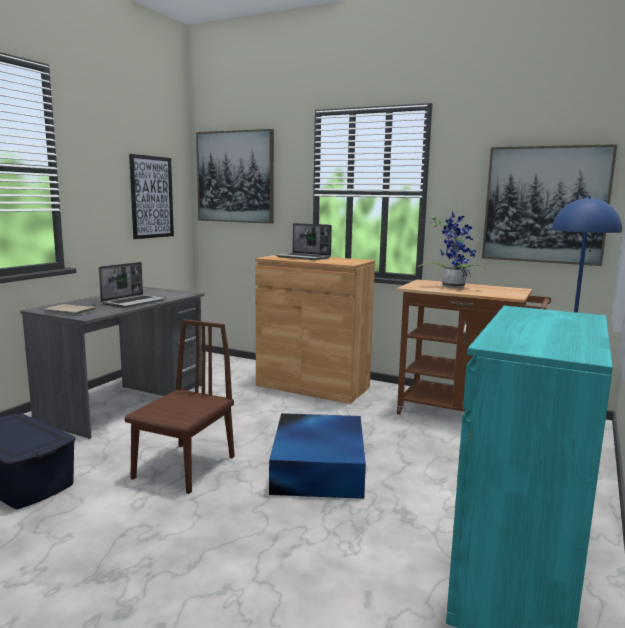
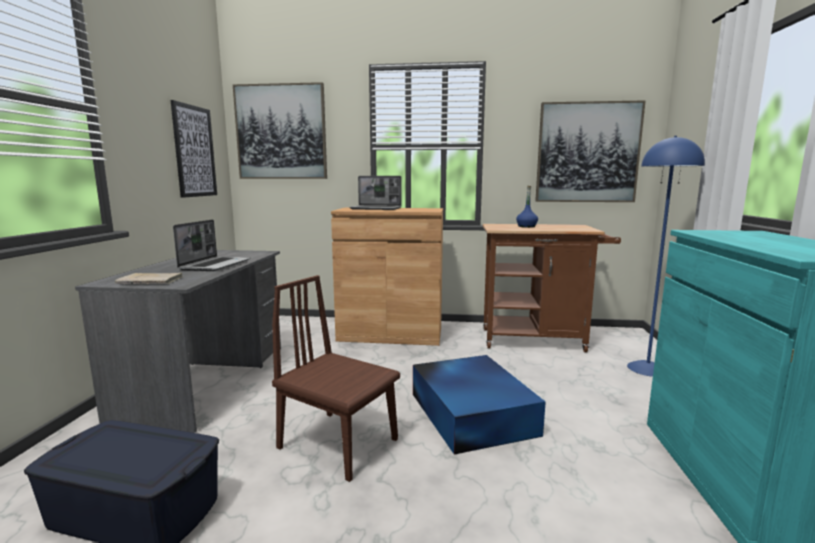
camera: 20 degrees left, 0 degrees up
(184, 467) = (338, 443): brown chair -> brown chair turned 60 degrees counterclockwise
(452, 286) = (526, 226): potted plant -> blue bottle

